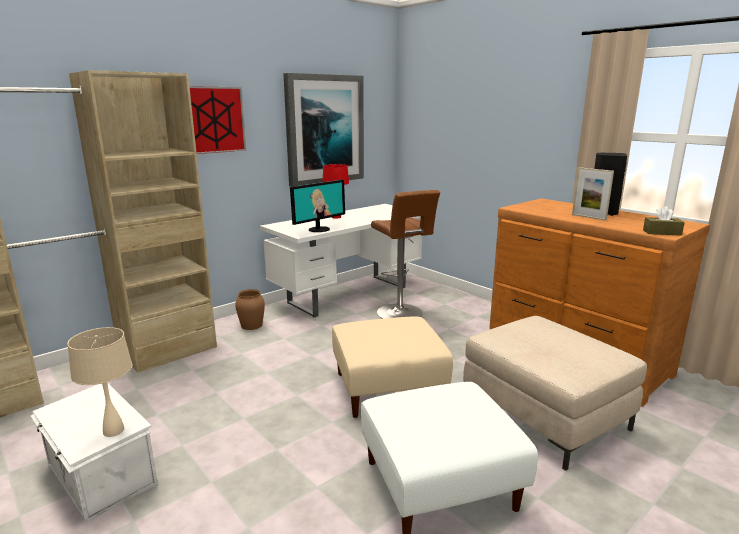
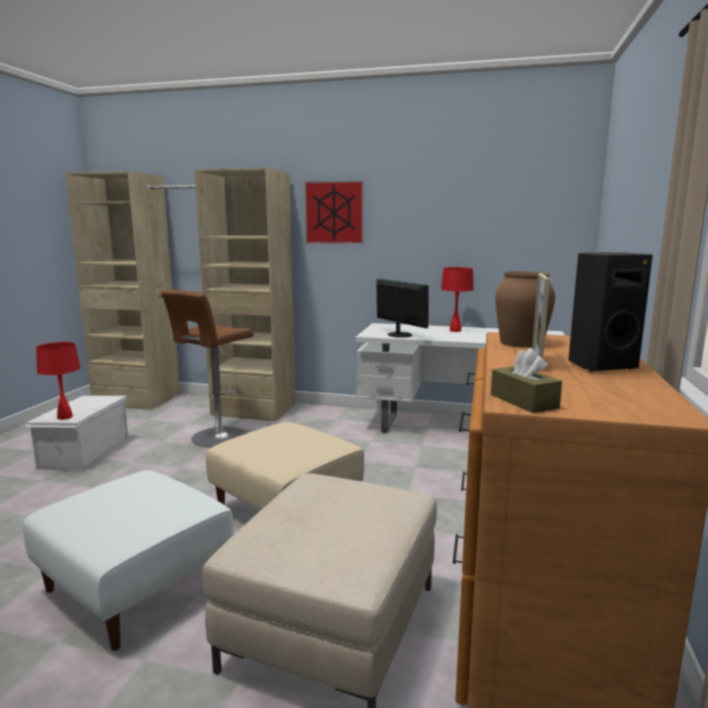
camera: 55 degrees right, 5 degrees down
(113, 431) = (64, 417): beige table lamp -> red table lamp
(251, 325) = (328, 418): brown vase -> brown vase (521, 343)
(318, 229) = (399, 335): monitor -> monitor turned 135 degrees counterclockwise
(324, 129) = (467, 227): picture -> none
(401, 314) = (461, 465): brown stool -> brown stool (216, 438)

